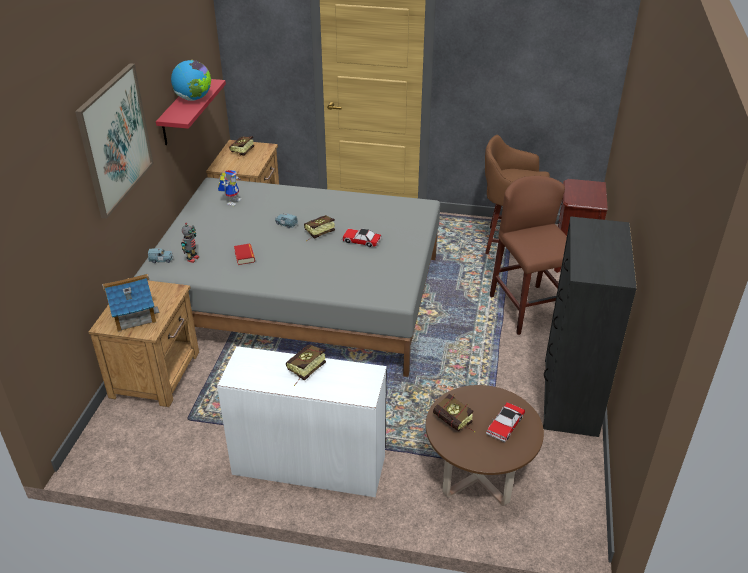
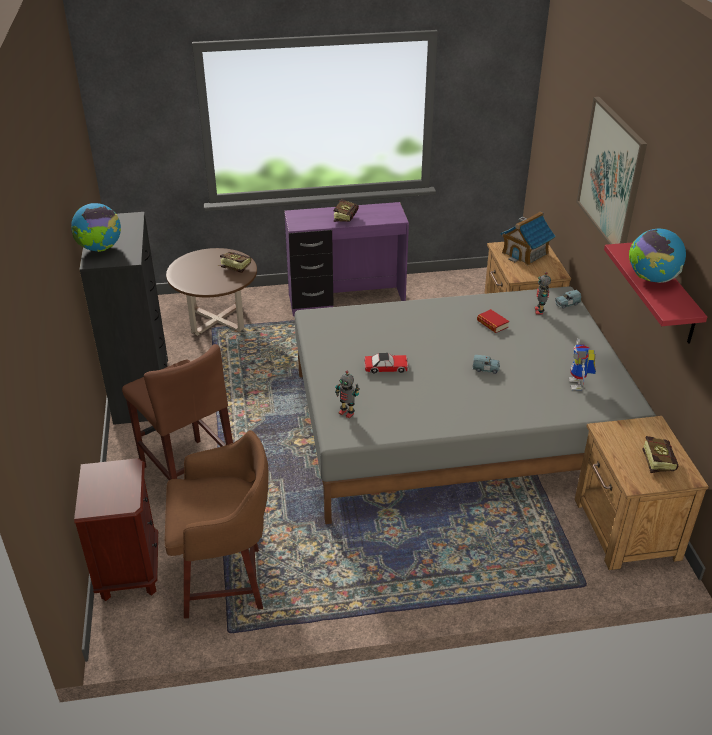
camera: 160 degrees right, 0 degrees up
(309, 463) = (347, 302): white desk -> purple desk
(317, 233) = (441, 365): book -> none
(410, 217) = (347, 413): none -> toy robot
(505, 425) = (196, 273): toy car -> none
(613, 240) = (100, 248): none -> globe

